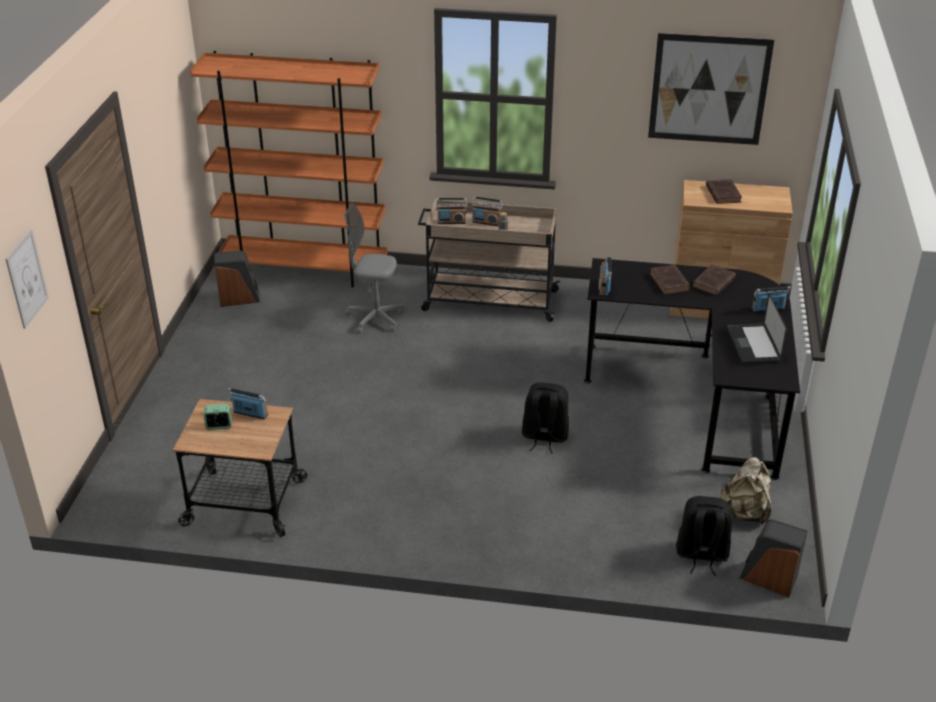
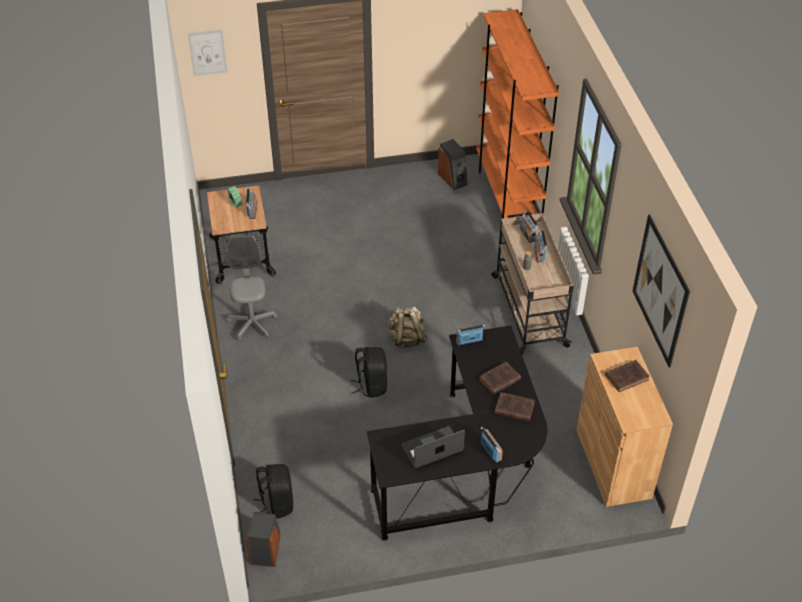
camera: 70 degrees right, 10 degrees up
(375, 318) = (468, 254): grey office chair -> grey office chair (252, 324)
(744, 512) = (333, 523): beige backpack -> beige backpack (406, 338)

